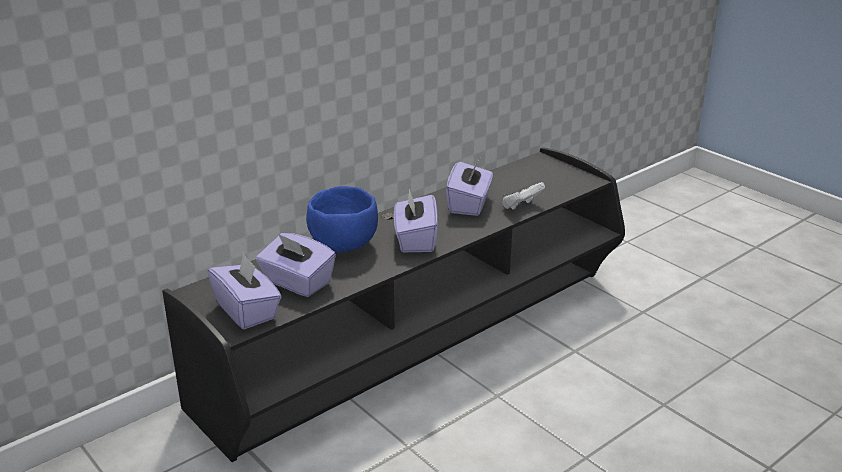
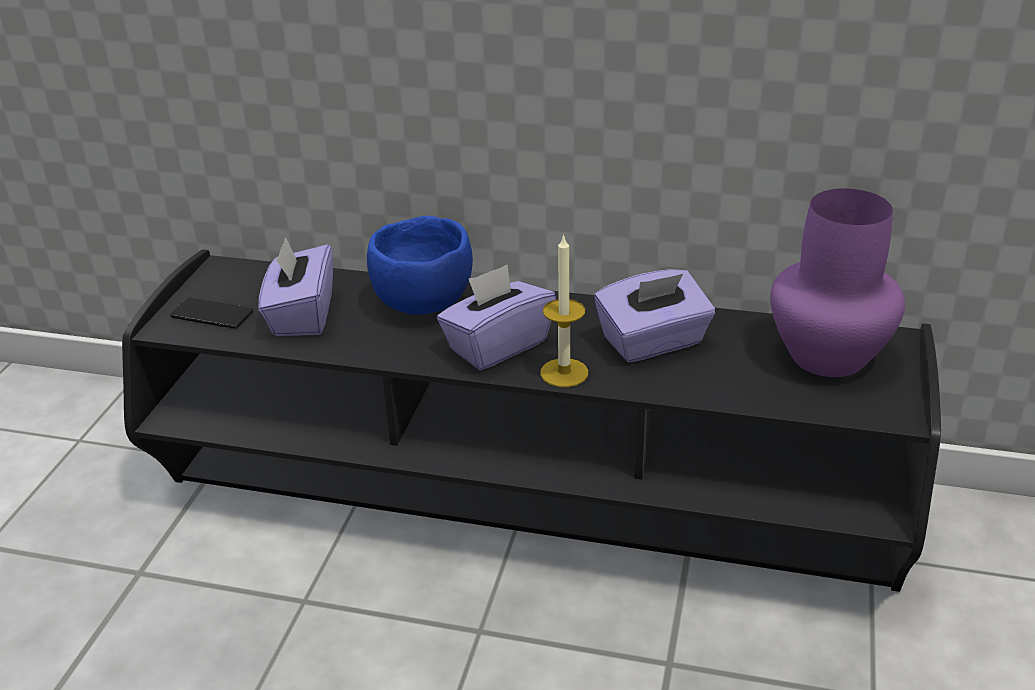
camera: 55 degrees right, 5 degrees up
(247, 311) = (212, 314): purple tissue box -> phone
(463, 233) = (564, 373): none -> candle
(521, 207) = (708, 387): white game controller -> none
(532, 175) = (826, 355): none -> purple vase

